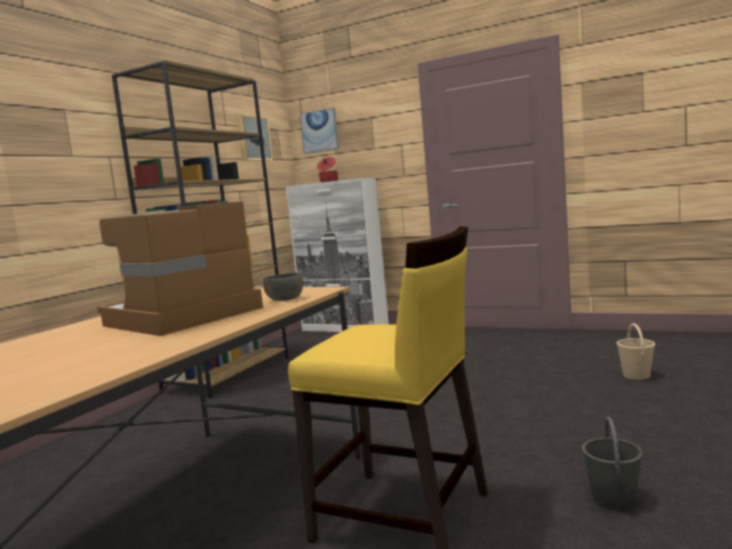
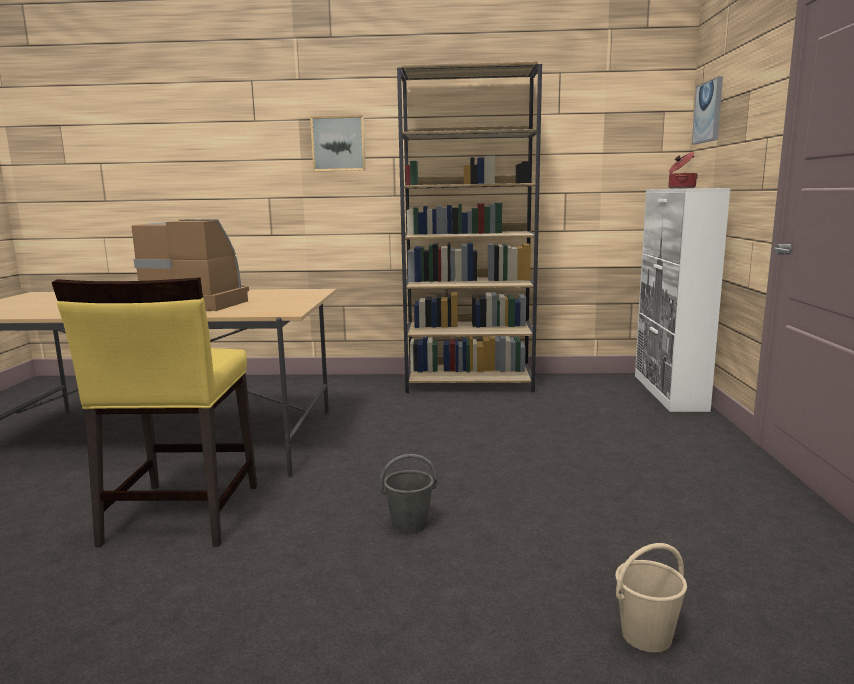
camera: 65 degrees right, 5 degrees up
(253, 138) = (604, 127): picture -> picture (338, 144)
(284, 299) = (248, 310): grey bowl -> none
(613, 499) = (198, 621): grey bucket -> grey bucket (410, 524)

